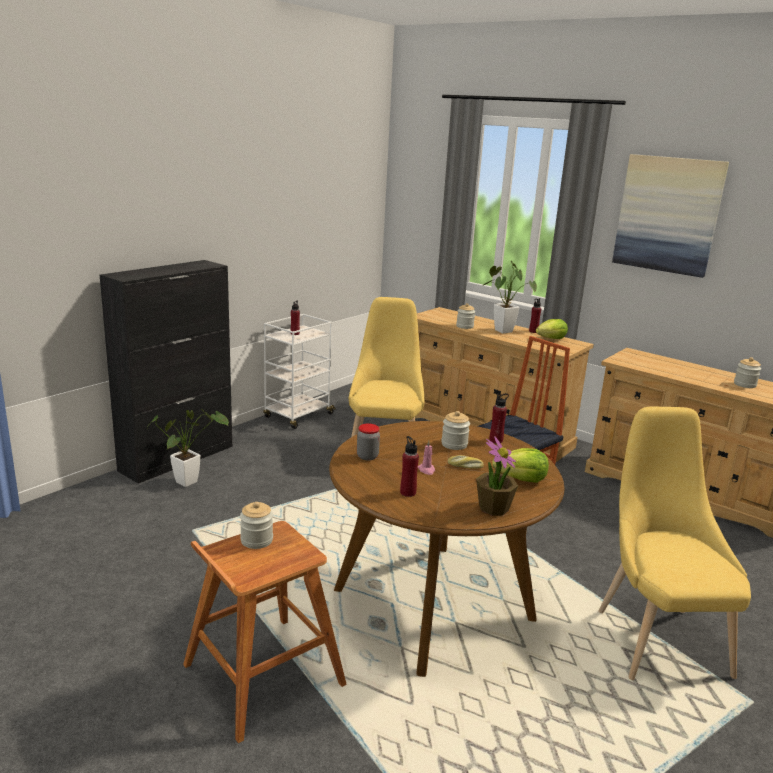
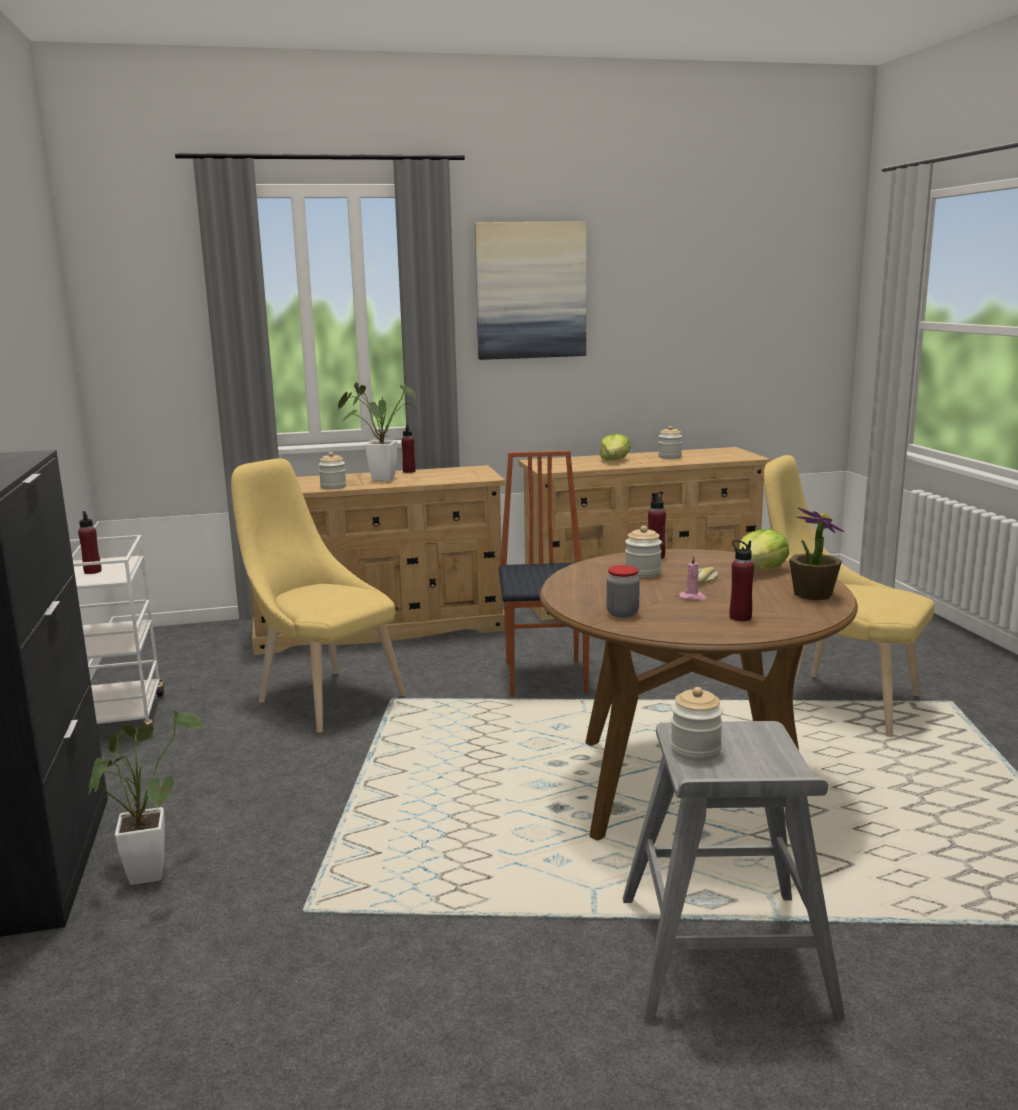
camera: 50 degrees left, 5 degrees down
(262, 675) = (723, 956): brown stool -> grey stool
(551, 339) = (444, 472): lettuce -> lettuce (614, 460)

